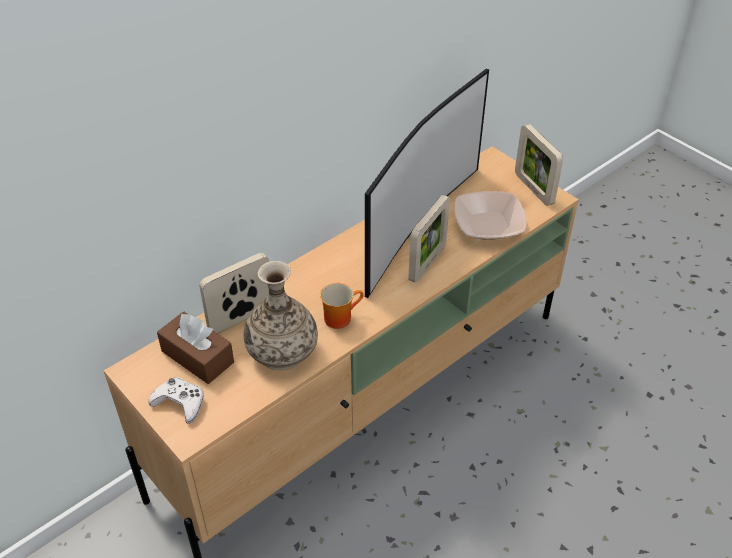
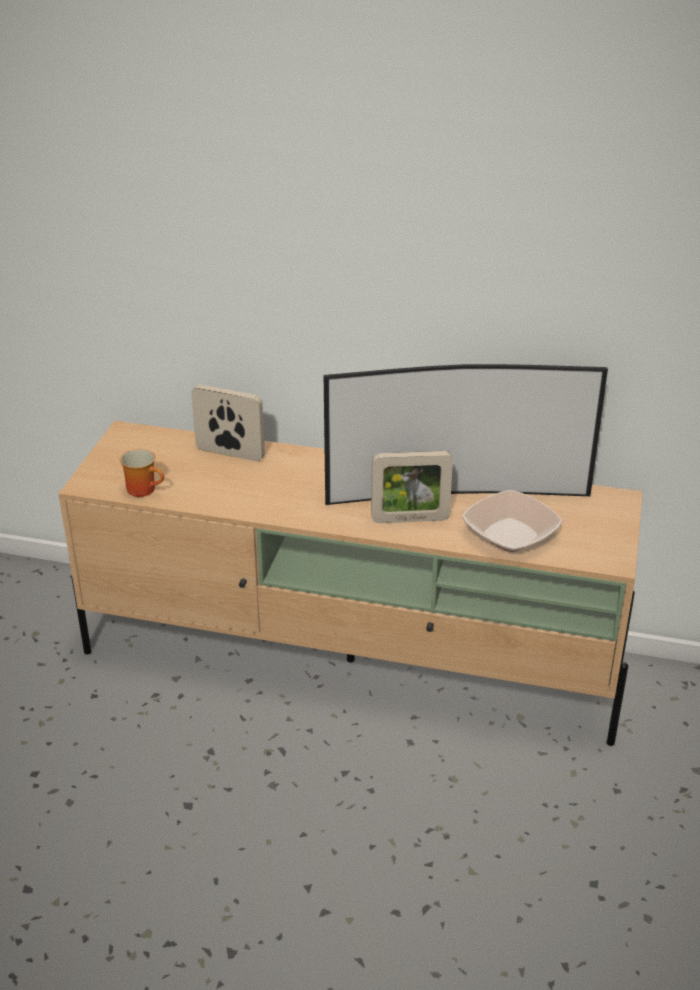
camera: 55 degrees right, 10 degrees down
(180, 403) = (113, 466): white game controller -> none
(197, 356) = (168, 452): brown tissue box -> none
(281, 350) = (215, 488): vase -> none
(339, 316) = (286, 499): mug -> mug (145, 489)
(533, 189) = (608, 542): picture frame -> none

